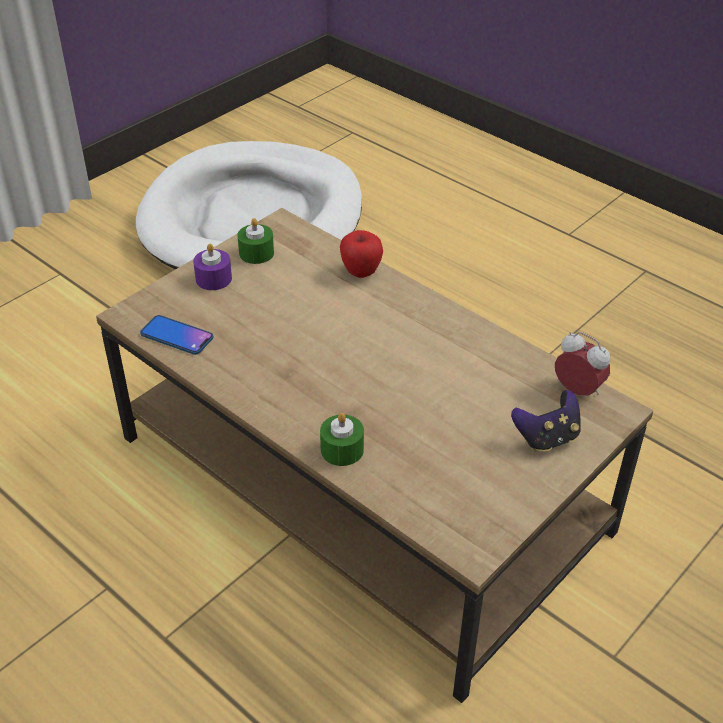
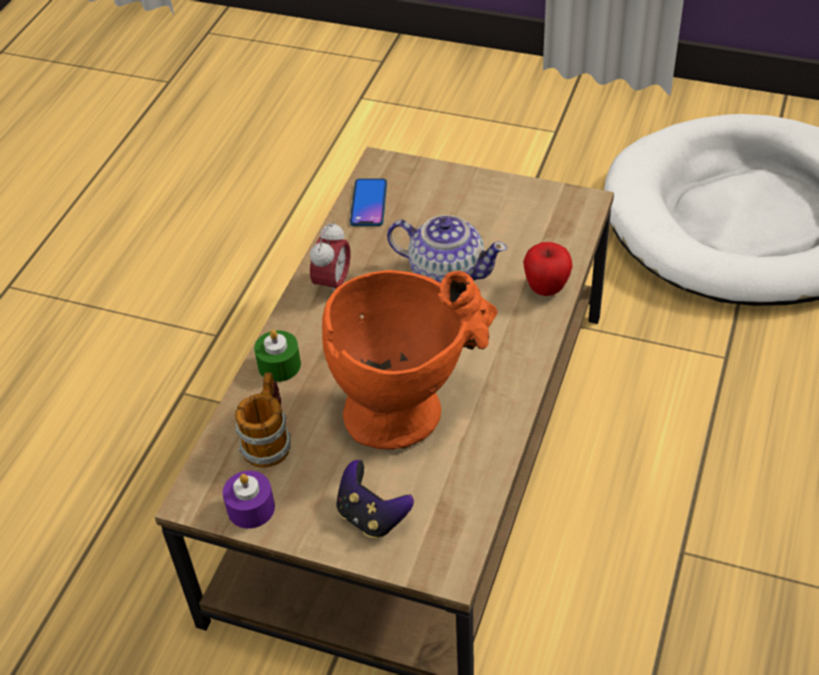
camera: 70 degrees right, 5 degrees up
(213, 279) = (463, 192): purple candle -> purple candle (251, 508)
(256, 253) = (523, 204): green candle -> none
(304, 317) = (446, 273): none -> teapot
(428, 479) = (269, 439): none -> mug
(441, 383) = (409, 406): none -> orange vase
(578, 390) = (462, 525): alarm clock -> alarm clock (333, 284)

